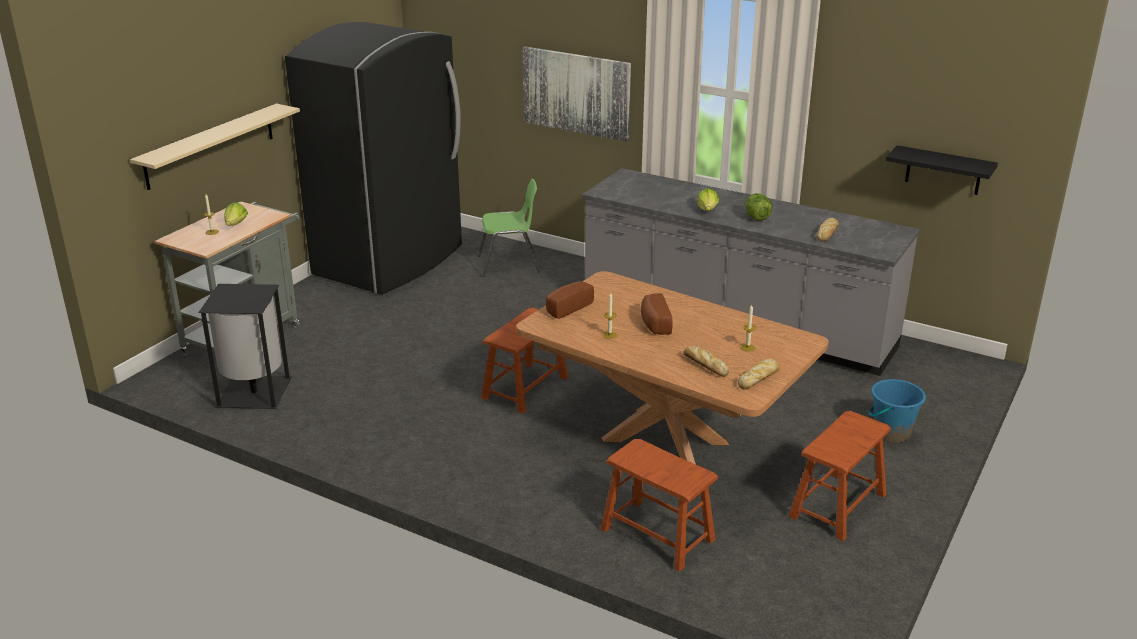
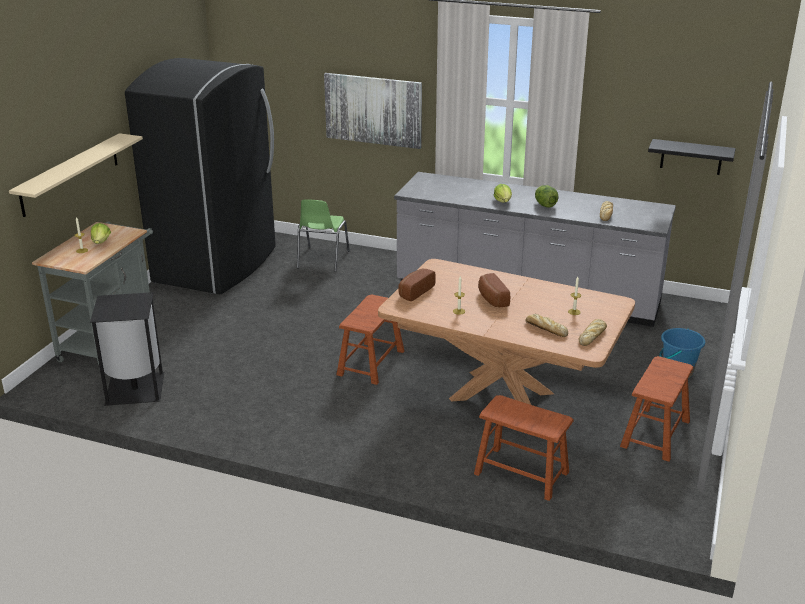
camera: 10 degrees left, 0 degrees up
(510, 264) = (322, 260): green chair -> green chair turned 120 degrees clockwise

